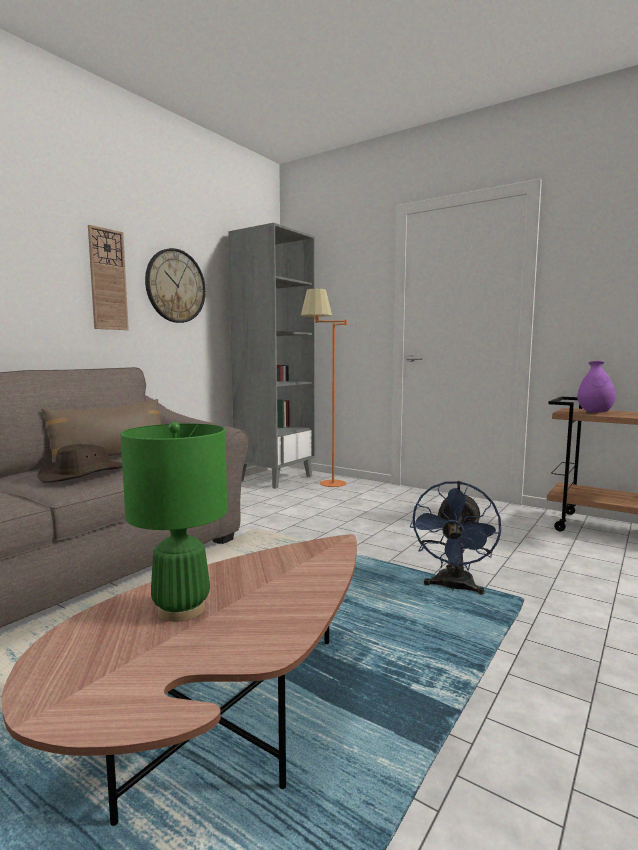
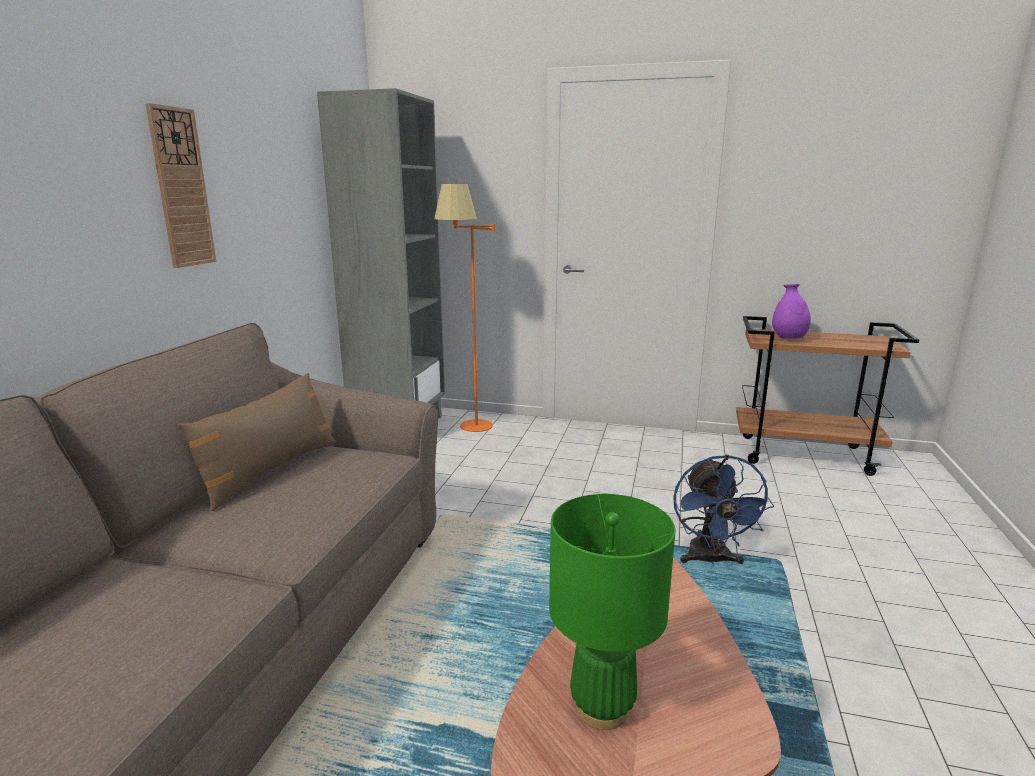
camera: 20 degrees left, 10 degrees up
(84, 474) = (276, 513): brown hat -> none
(175, 286) = (262, 183): wall clock -> none

